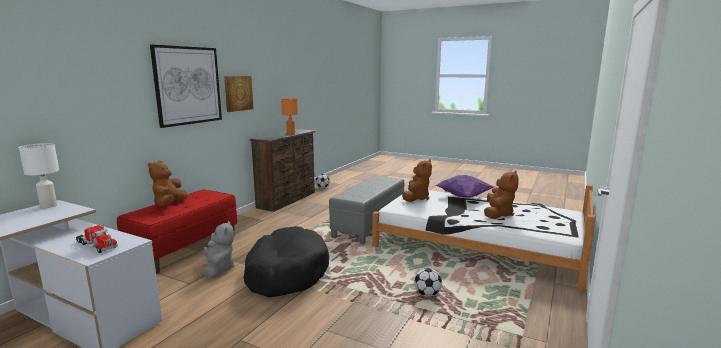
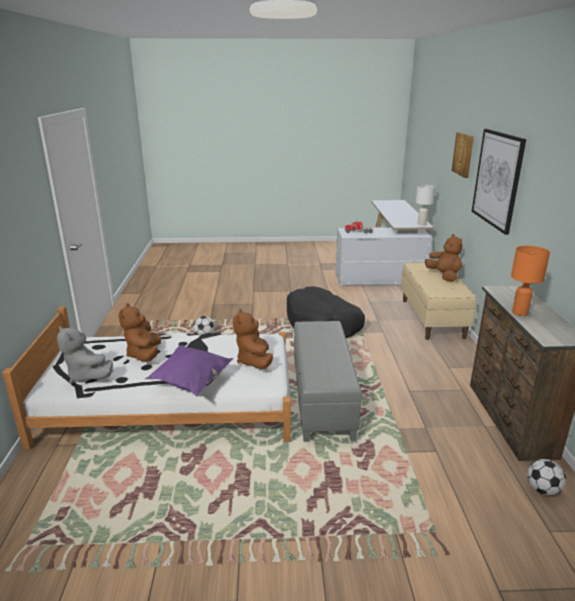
camera: 150 degrees right, 10 degrees up
(185, 249) = (432, 318): red bench -> beige bench
(219, 269) = (372, 313): grey plush toy -> grey plush toy (87, 376)
(238, 93) = (533, 212): picture -> picture (463, 154)

